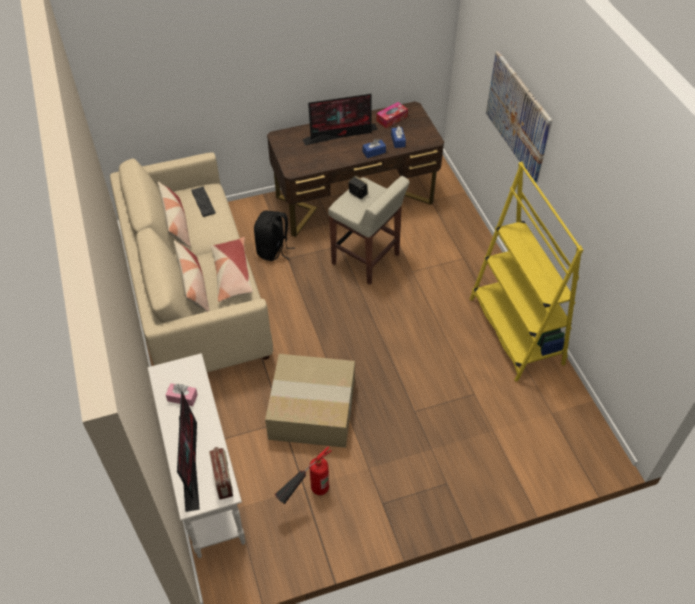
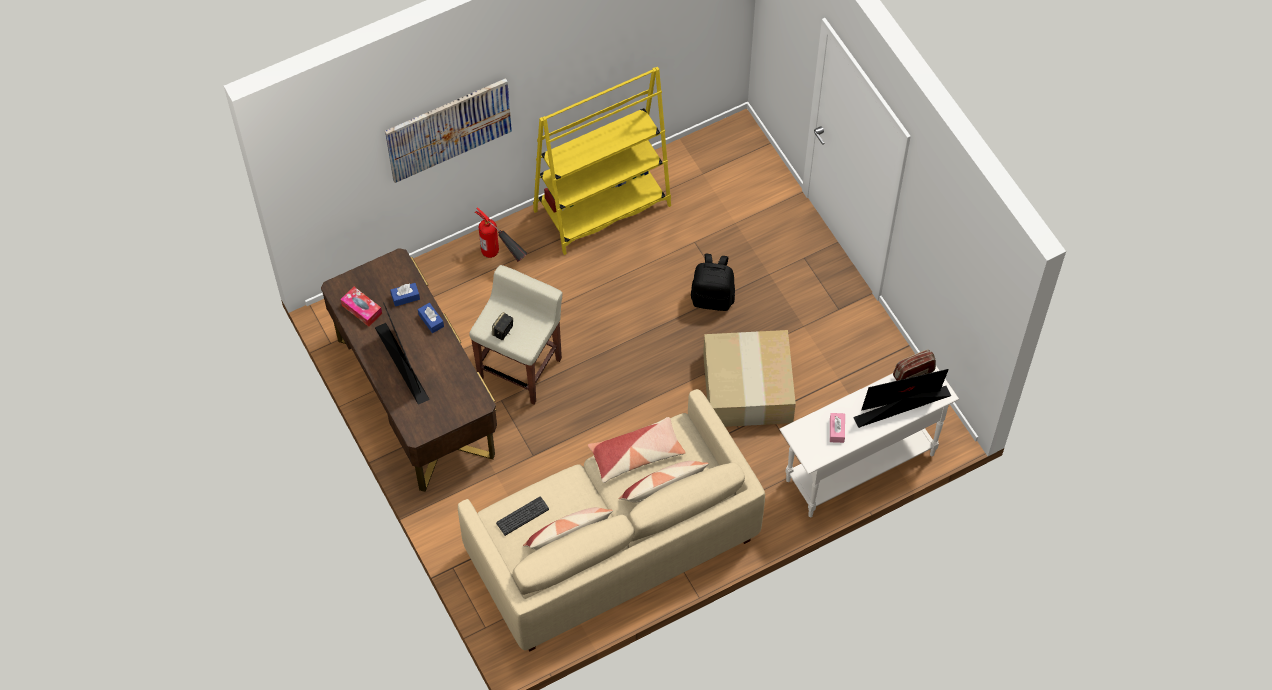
camera: 100 degrees left, 10 degrees up
(273, 250) = (522, 474): black backpack -> black backpack (713, 298)
(306, 497) = (849, 375): fire extinguisher -> fire extinguisher (502, 260)

